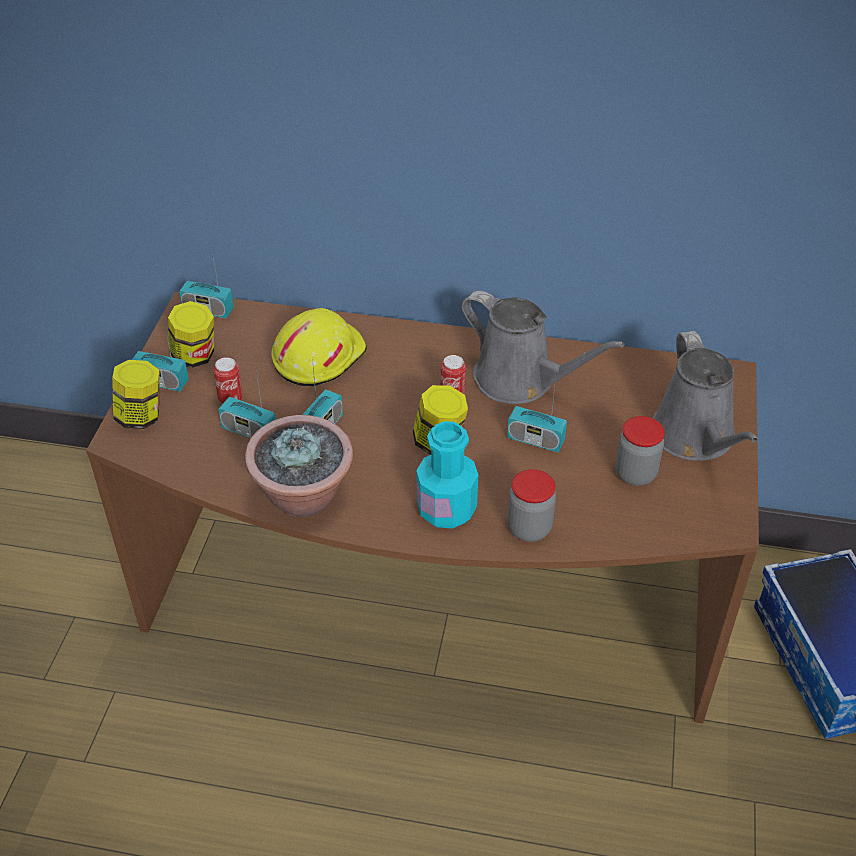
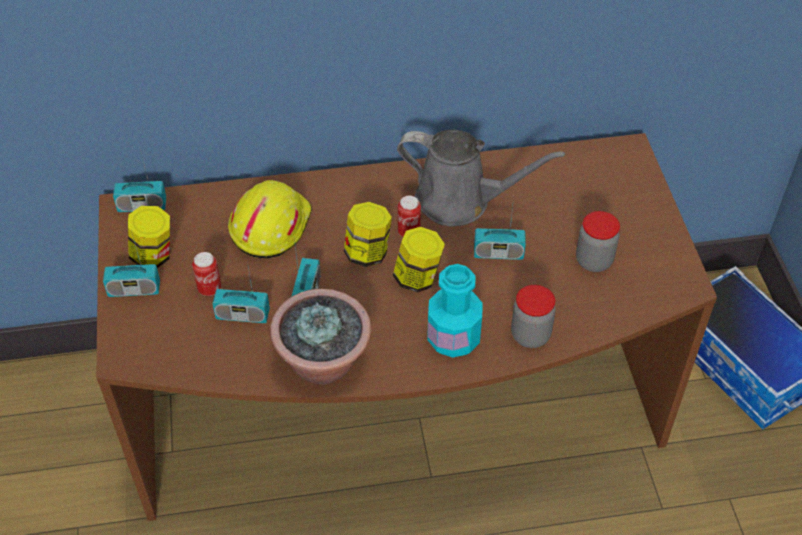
camera: 20 degrees left, 5 degrees up
(141, 416) = (133, 329): jar -> jar (368, 253)
(695, 438) = (627, 215): grey watering can -> none

